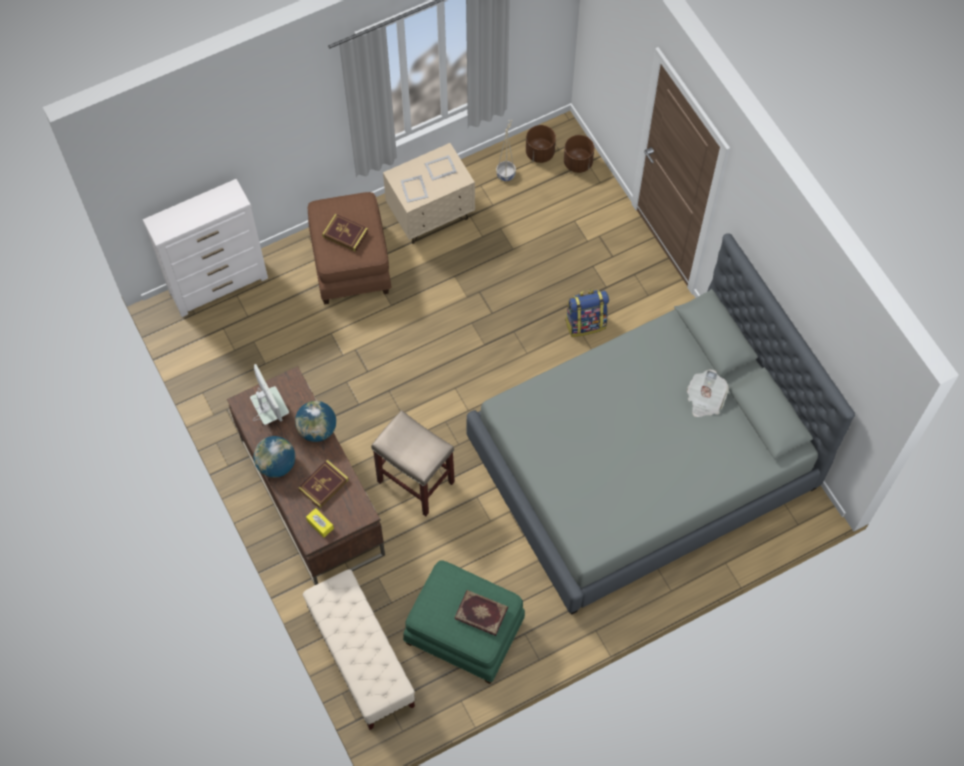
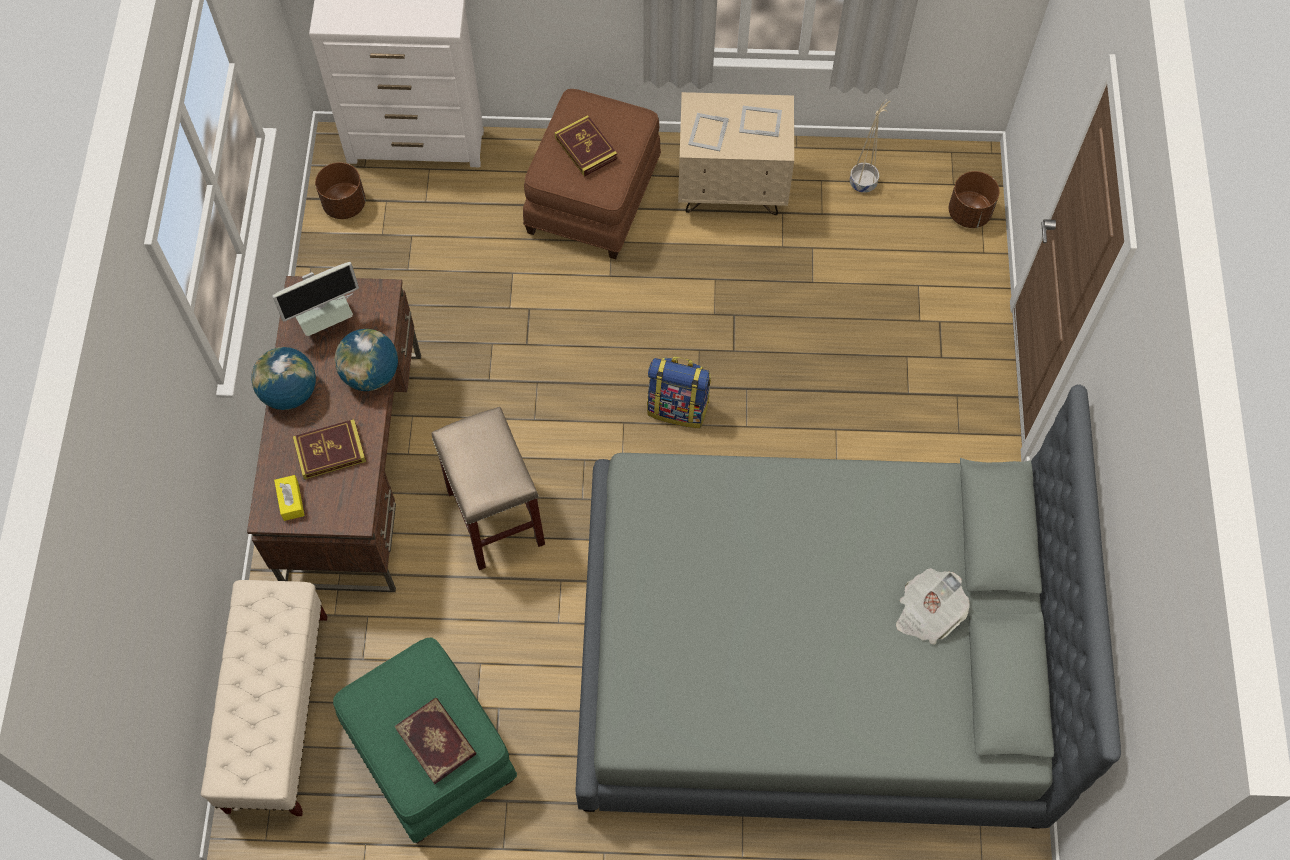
camera: 30 degrees right, 0 degrees up
(270, 413) = (326, 322): monitor -> monitor turned 60 degrees clockwise
(539, 152) = (925, 176): brown planter -> brown planter (344, 204)
(585, 323) = (849, 427): backpack -> backpack (678, 407)

